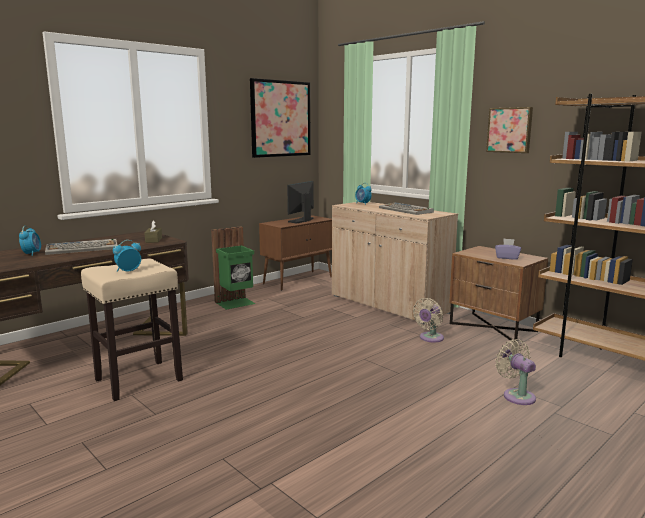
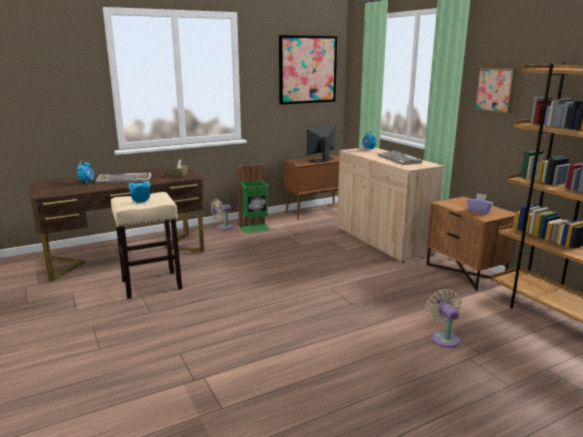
camera: 15 degrees right, 5 degrees up
(430, 338) = (399, 276): beige fan -> beige fan (223, 227)

